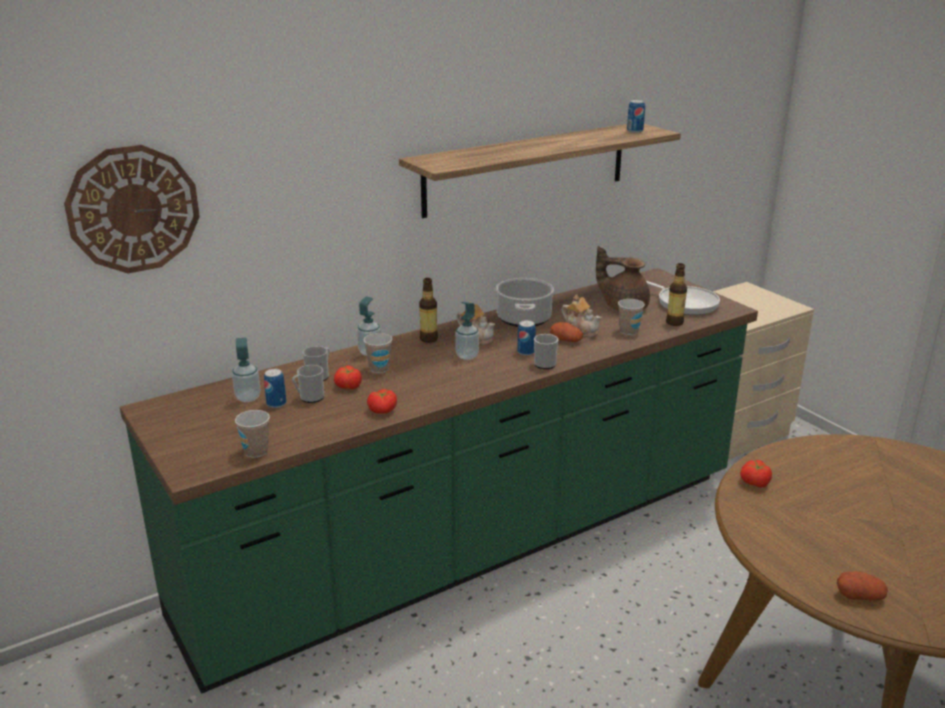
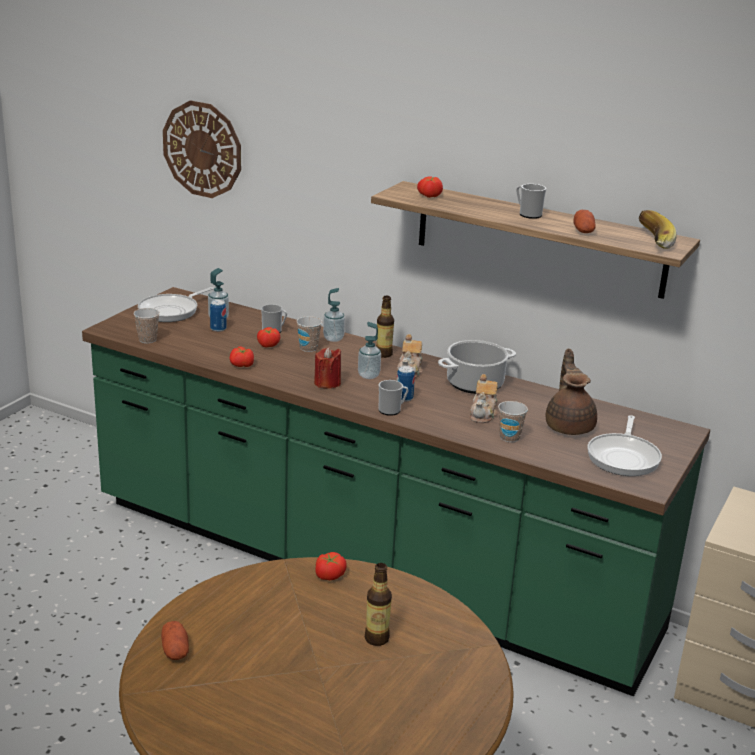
camera: 60 degrees right, 0 degrees up
(192, 421) = (171, 311): none -> frying pan
(309, 398) = (237, 336): mug -> mug (528, 214)
(457, 158) = (429, 195): none -> tomato
(466, 378) = (327, 383): none -> red candle
(566, 340) = (451, 411): potato -> potato (583, 231)
(635, 131) = (650, 241): can -> banana
(674, 322) = (563, 458): bottle -> bottle (377, 638)

